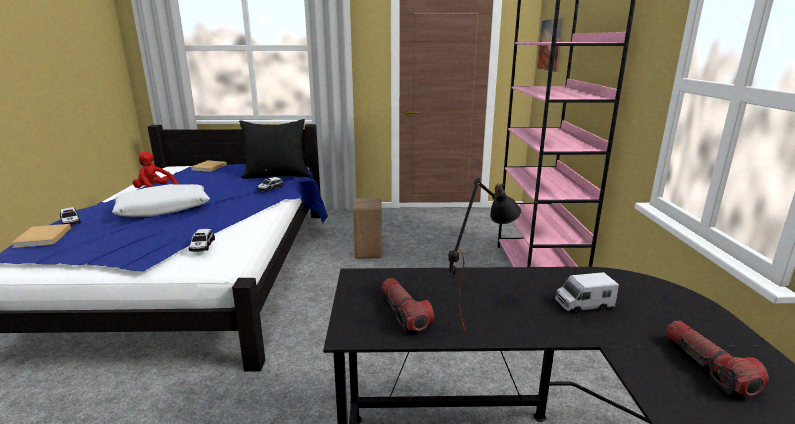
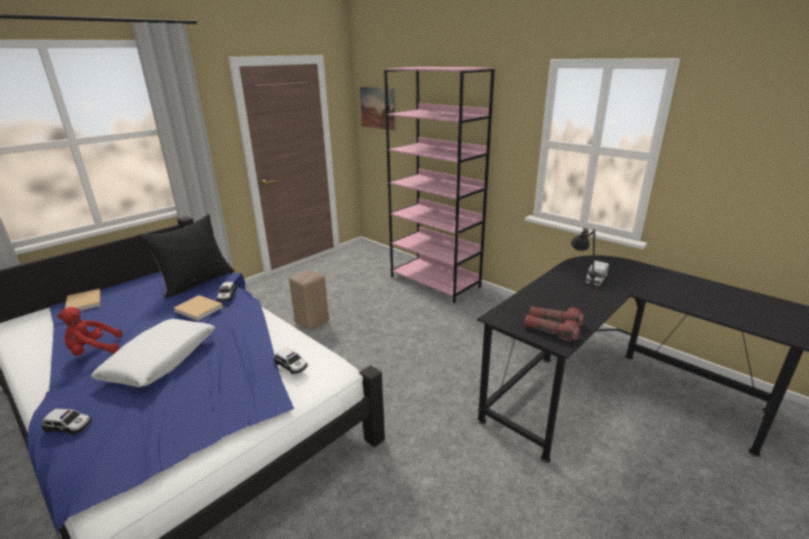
camera: 45 degrees left, 5 degrees up
(42, 238) = (90, 455): beige book -> beige book (199, 309)
(708, 367) = (663, 284): flashlight -> flashlight (550, 333)

